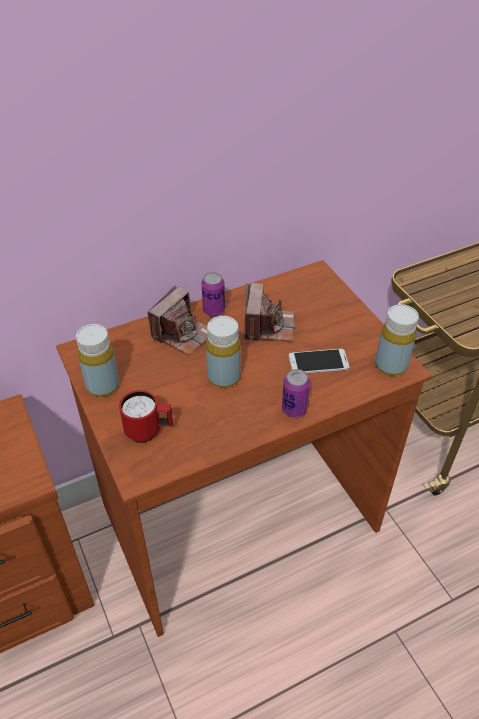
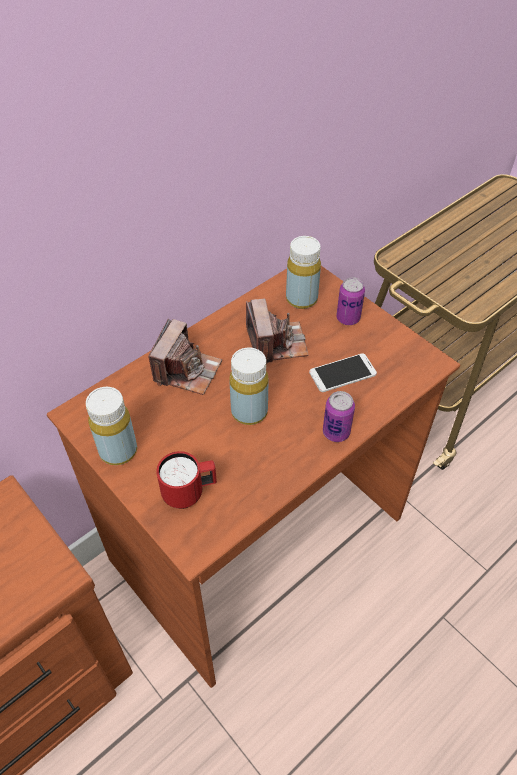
camera: 15 degrees left, 5 degrees up
(214, 310) = (211, 336): can -> can (348, 318)
(391, 365) = (417, 362): yellow bottle -> yellow bottle (301, 299)

